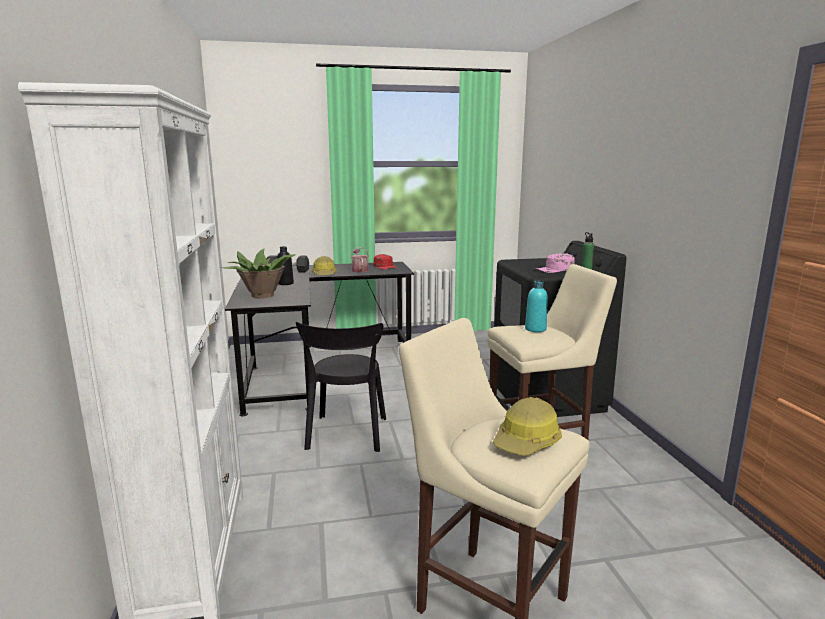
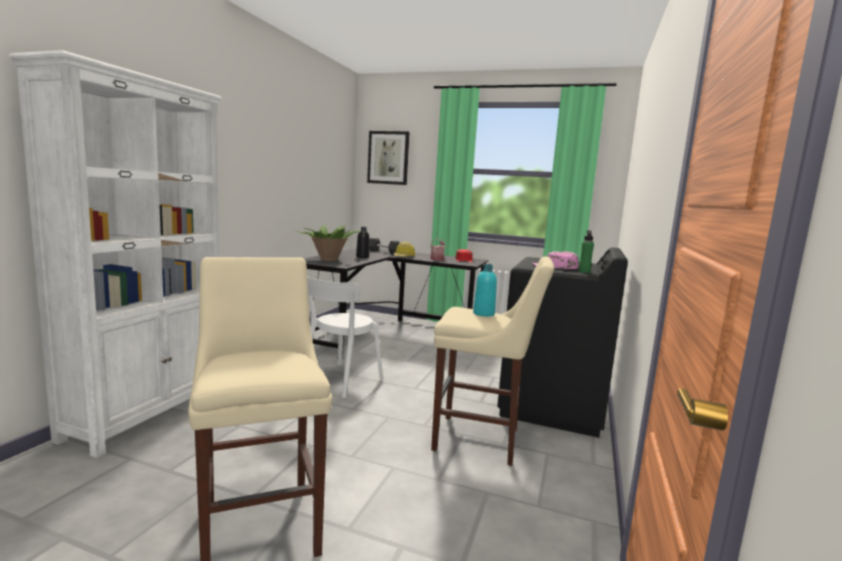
camera: 30 degrees right, 5 degrees down
(260, 152) = (388, 158): none -> picture
(346, 435) = (338, 381): black chair -> white chair
(527, 442) = (264, 366): hard hat -> none

